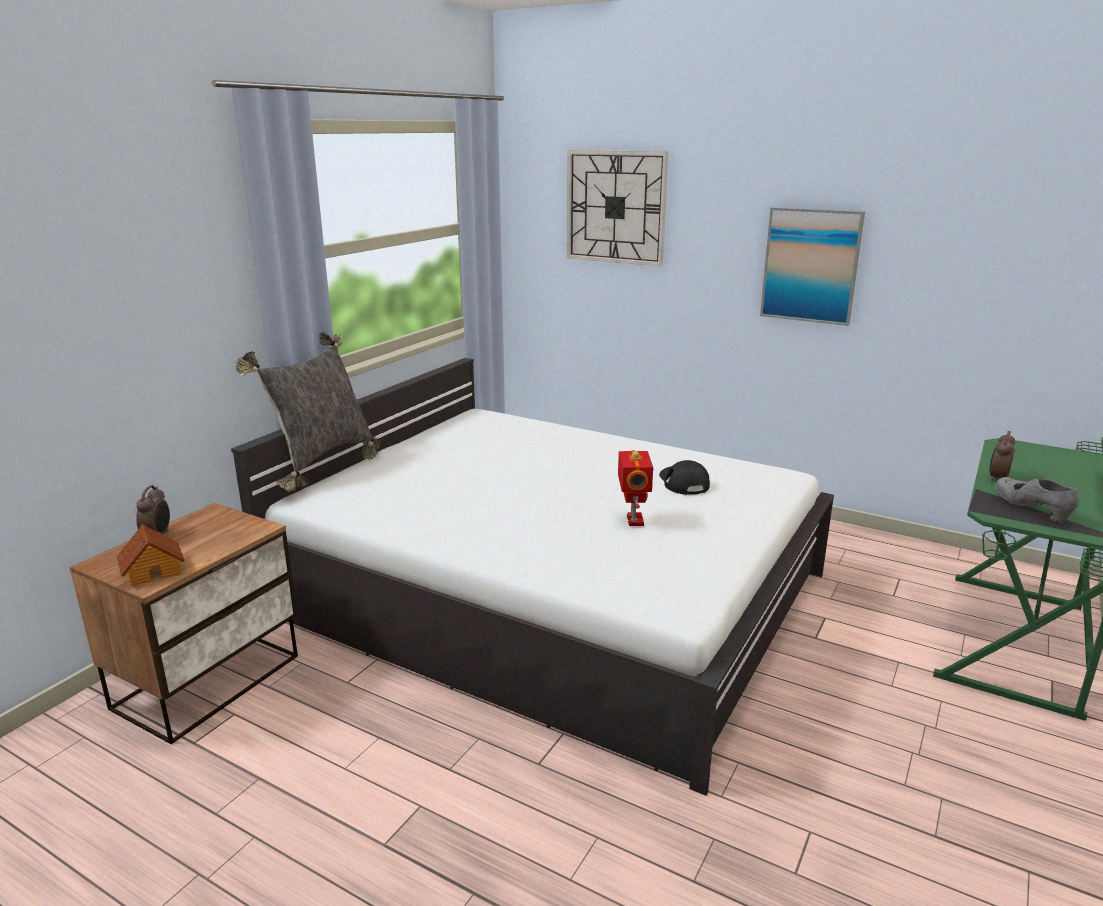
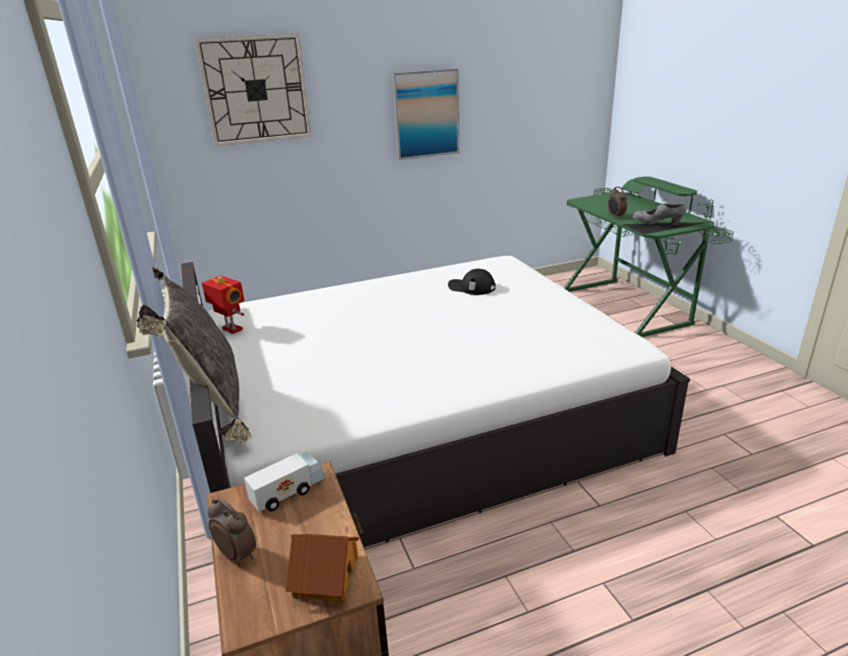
camera: 50 degrees left, 5 degrees up
(235, 525) = (288, 492): none -> toy truck
(633, 520) = (505, 319): toy robot -> toy robot (231, 330)

